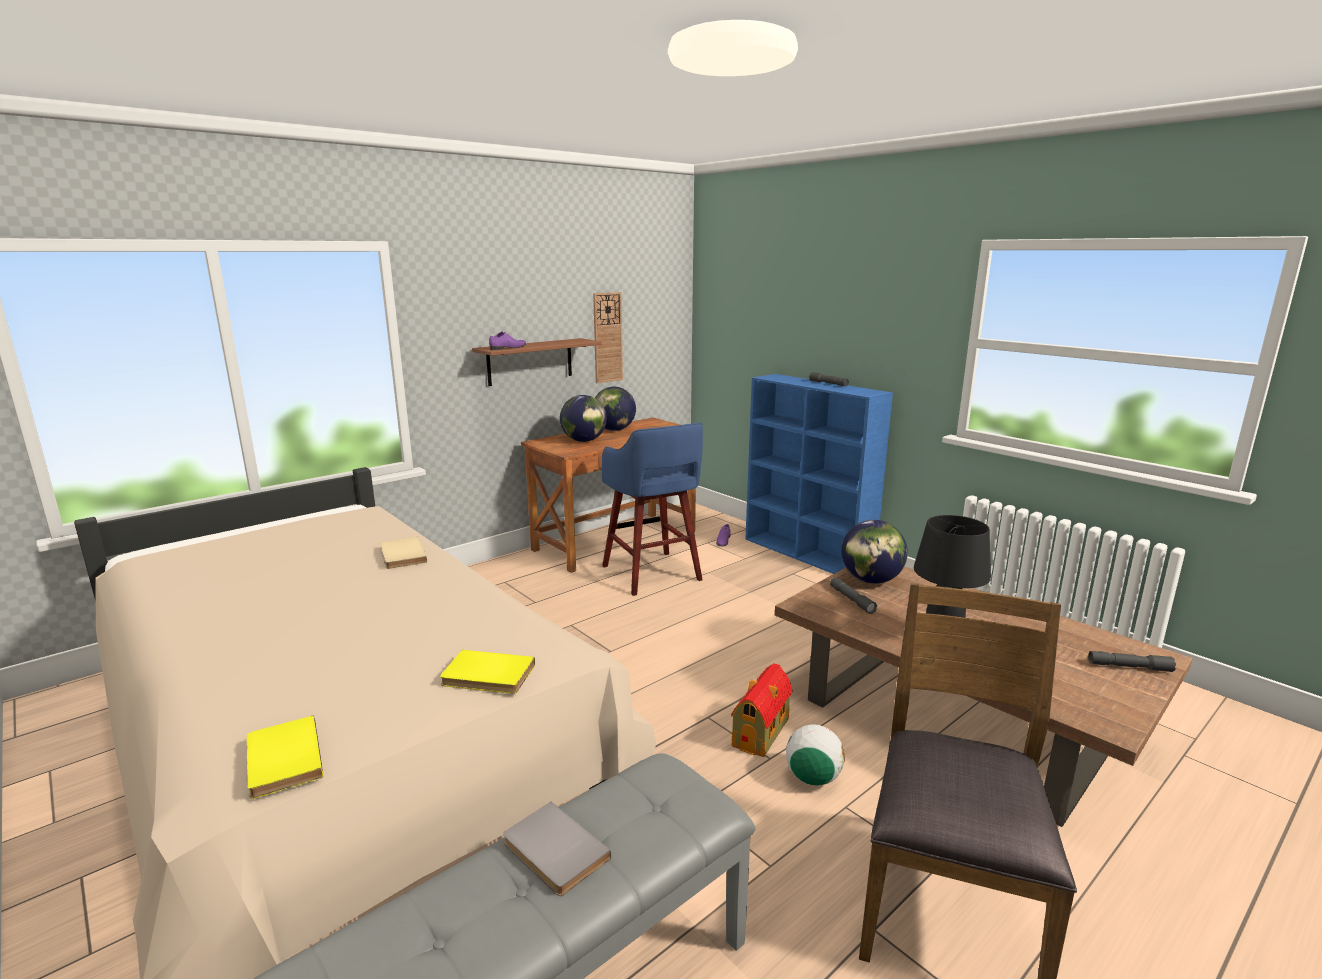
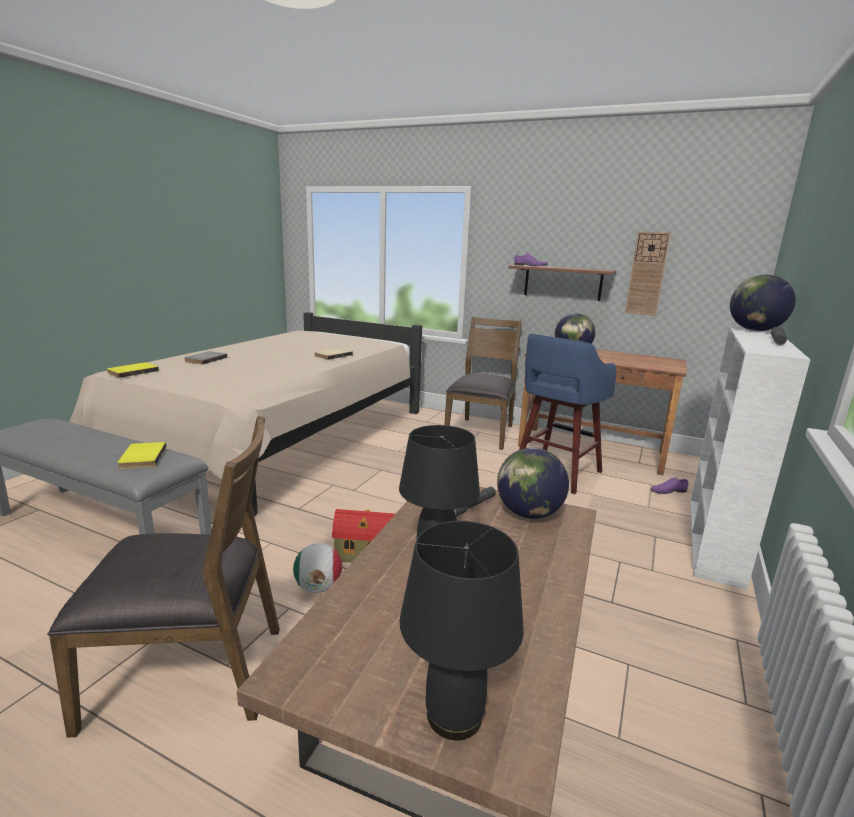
camera: 65 degrees right, 0 degrees up
(487, 676) = (201, 385): yellow book -> yellow book (141, 457)
(508, 581) = (481, 432): none -> brown chair
(553, 852) = (109, 445): grey book -> grey book (204, 359)
(614, 430) = (619, 355): globe -> globe (755, 330)
(808, 554) = (715, 540): blue bookcase -> white bookcase
(1129, 667) = (454, 714): grey flashlight -> black table lamp

